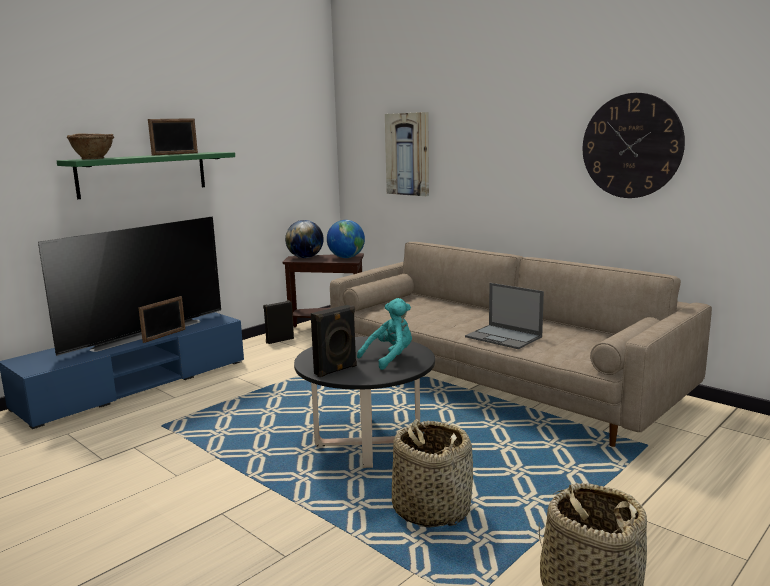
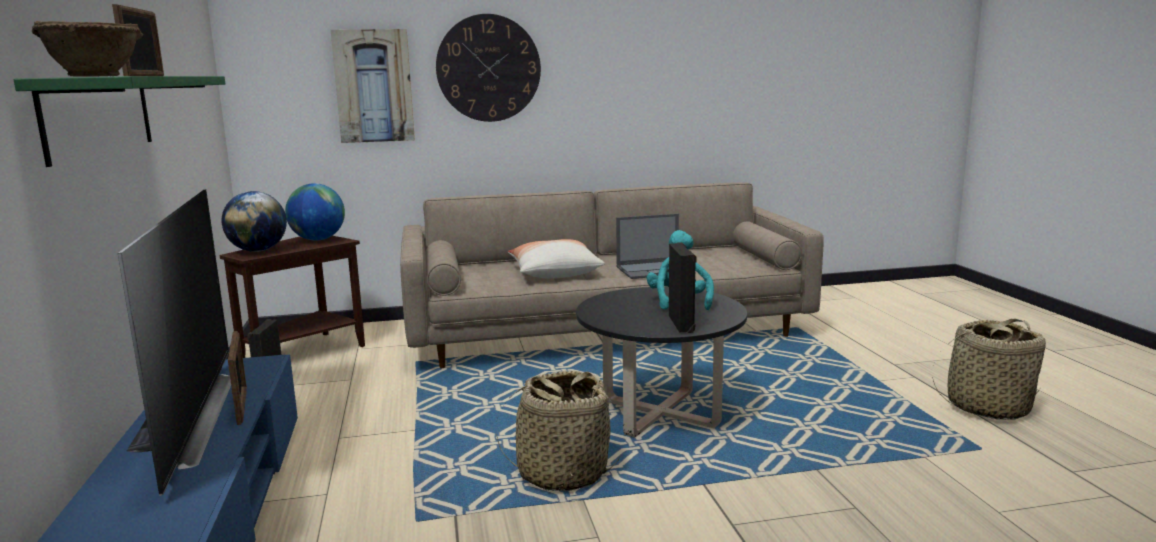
camera: 55 degrees left, 0 degrees up
(431, 509) = (823, 422): basket -> basket (562, 473)
(444, 318) = (554, 273): none -> pillow
(631, 146) = (670, 68): wall clock -> wall clock (488, 68)

